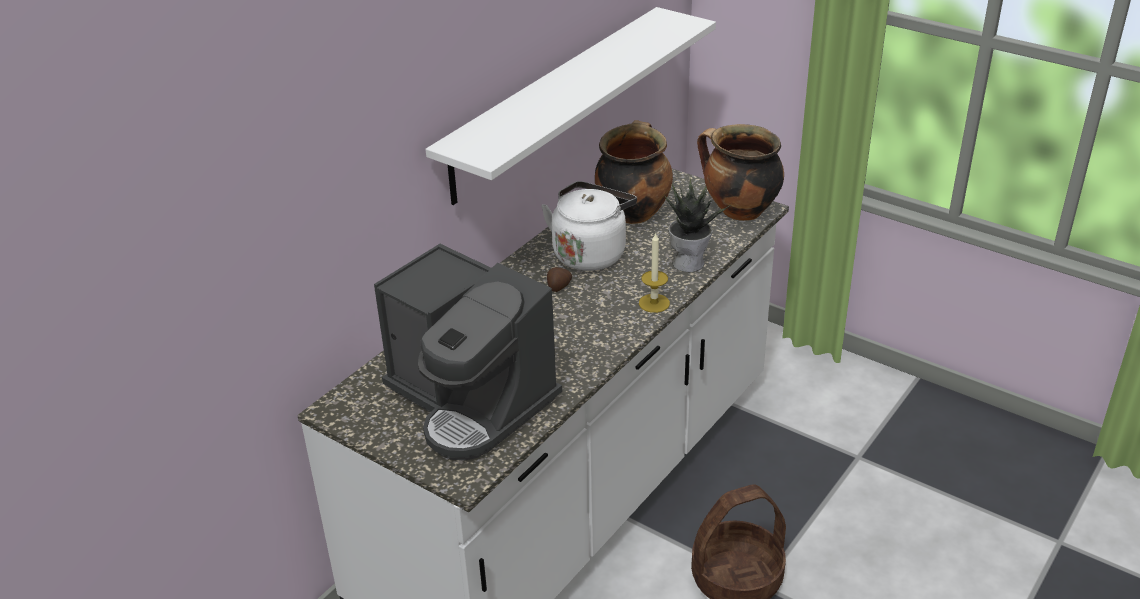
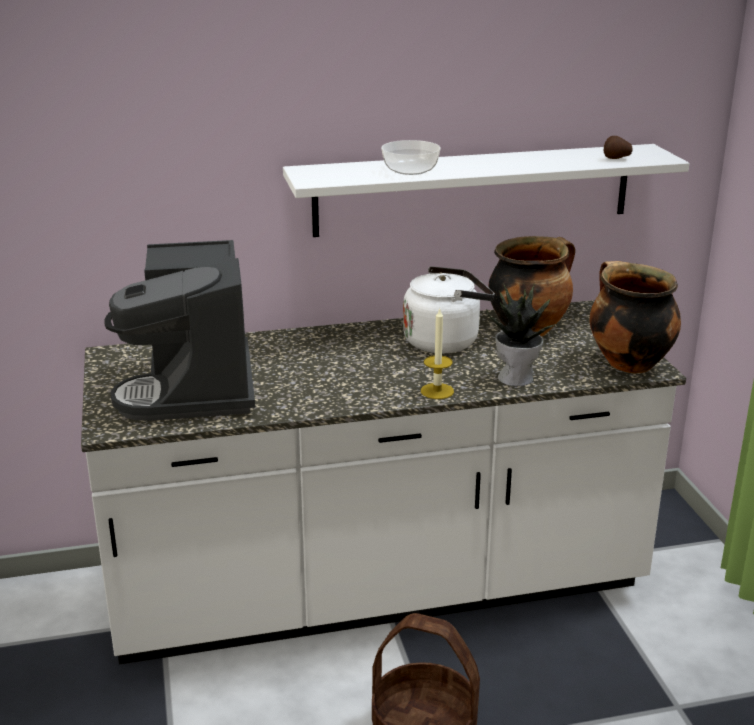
camera: 40 degrees right, 10 degrees down
(541, 110) = (410, 170): none -> bowl
(558, 287) = (380, 351): potato -> potato (616, 158)

